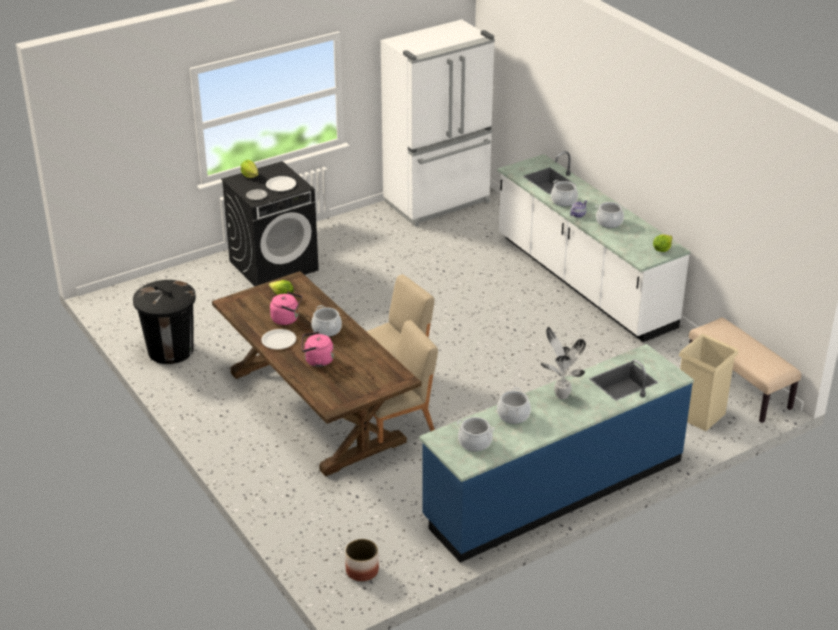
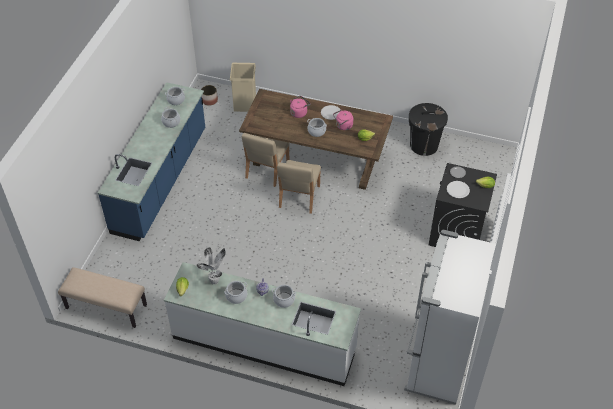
camera: 140 degrees right, 15 degrees up
(561, 395) = (158, 145): potted plant -> potted plant (215, 281)
(699, 414) = (117, 271): beige trash can -> beige trash can (245, 104)

